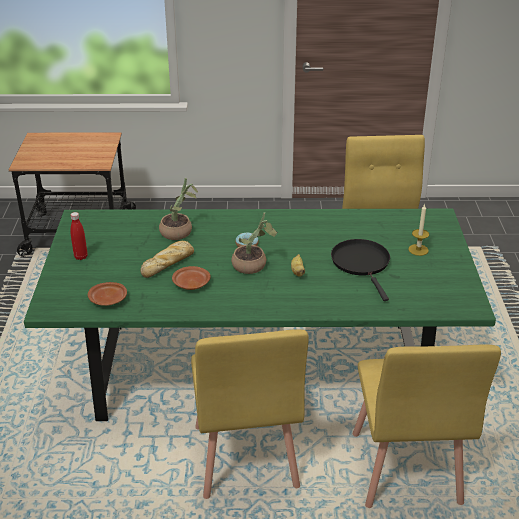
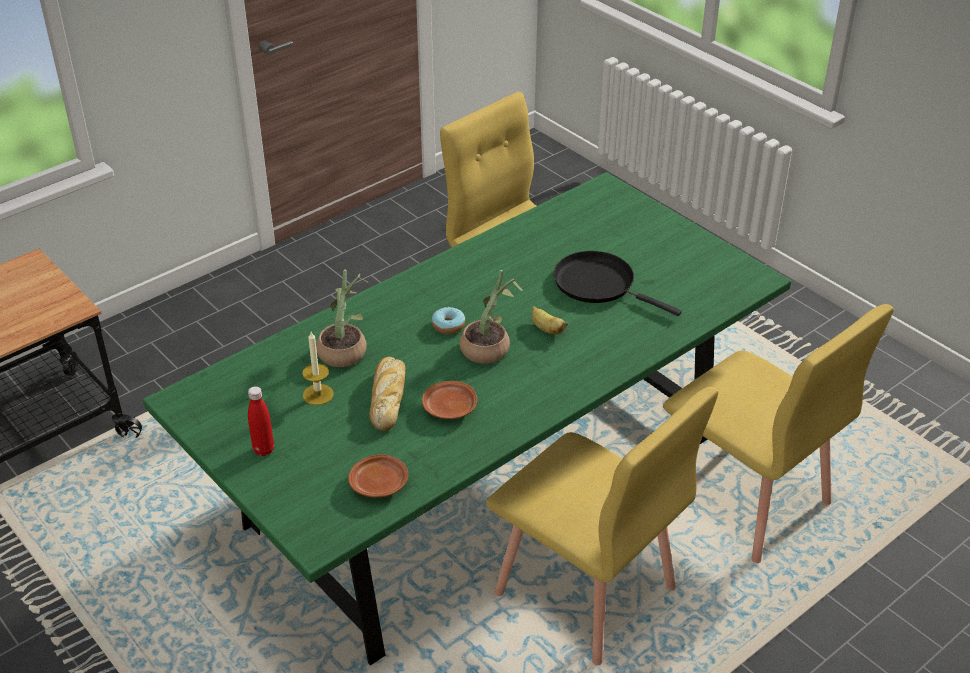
camera: 40 degrees left, 5 degrees up
(418, 250) = (633, 239): candle -> candle (318, 394)

